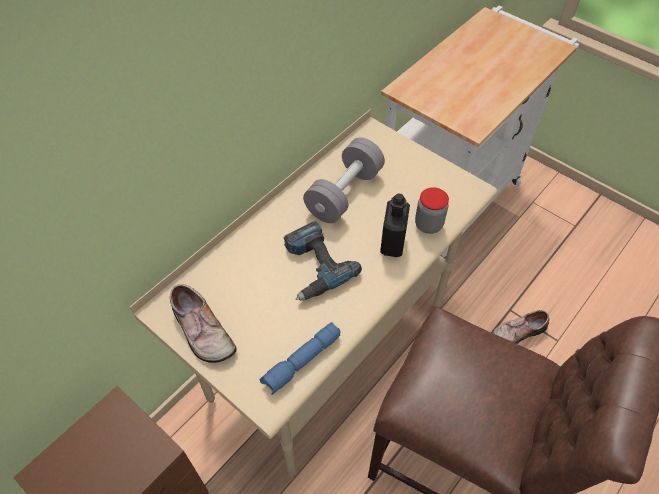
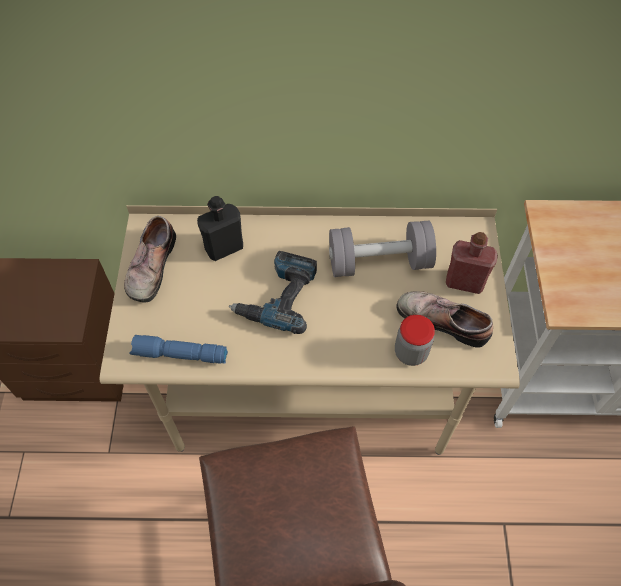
camera: 50 degrees right, 5 degrees up
(392, 244) = (359, 338): black bottle -> black bottle (224, 248)
(403, 163) = (464, 282): none -> red bottle
(516, 332) = (484, 546): shoe -> shoe (443, 319)

